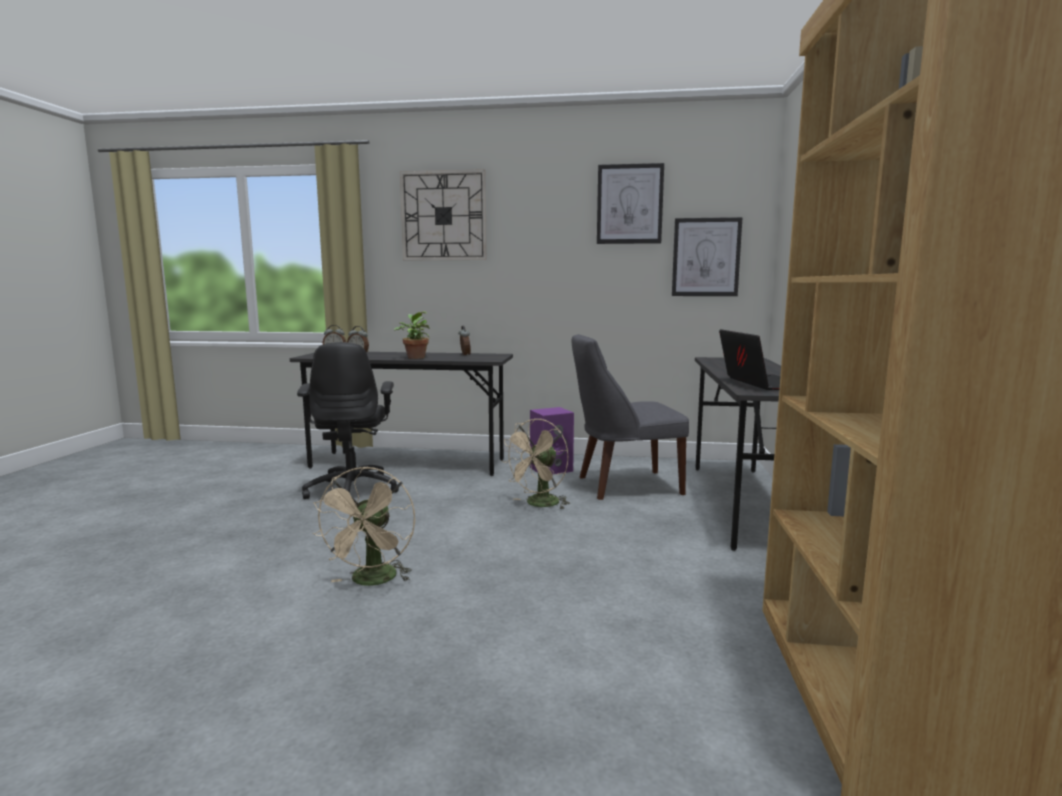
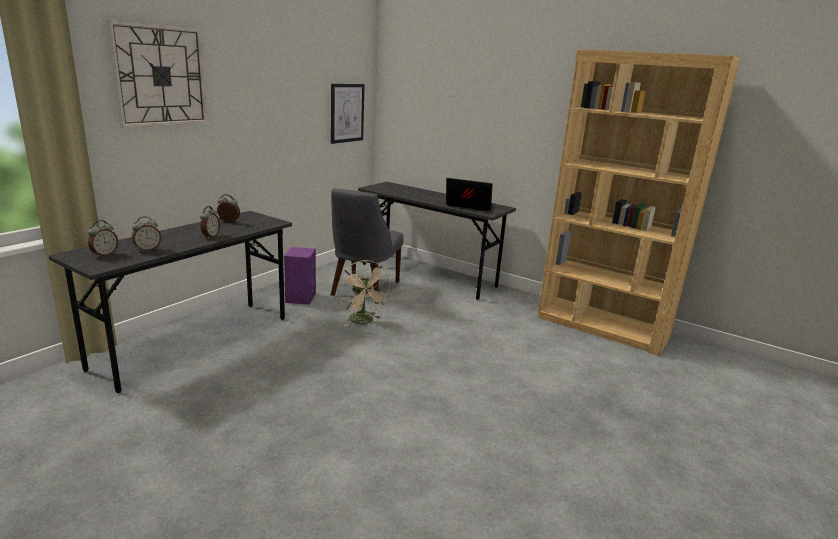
camera: 65 degrees left, 10 degrees up
(353, 490) = (231, 380): black office chair -> none
(372, 581) = (430, 404): beige fan -> none
(414, 357) = (210, 236): potted plant -> alarm clock
(629, 204) = (305, 71): picture -> none

